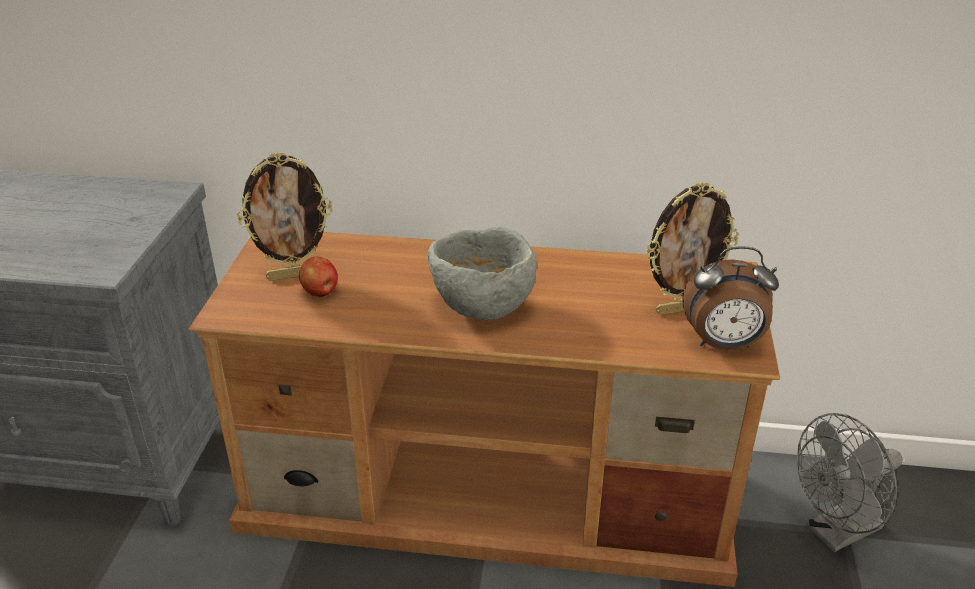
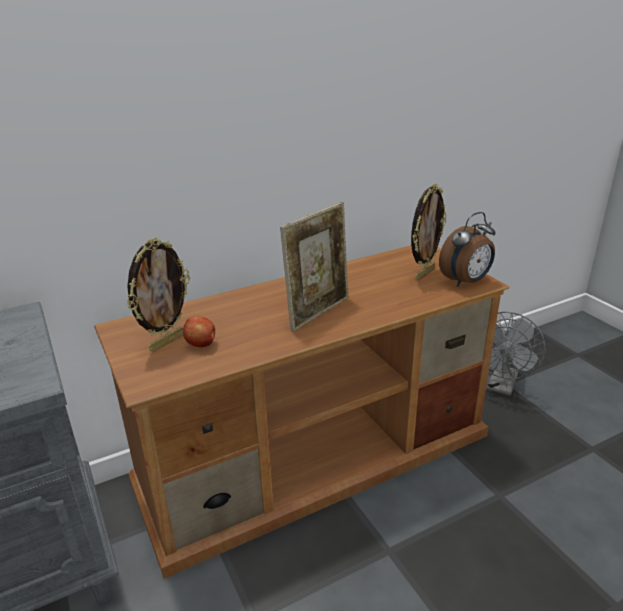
camera: 35 degrees left, 5 degrees down
(481, 307) = (318, 312): grey bowl -> picture frame

